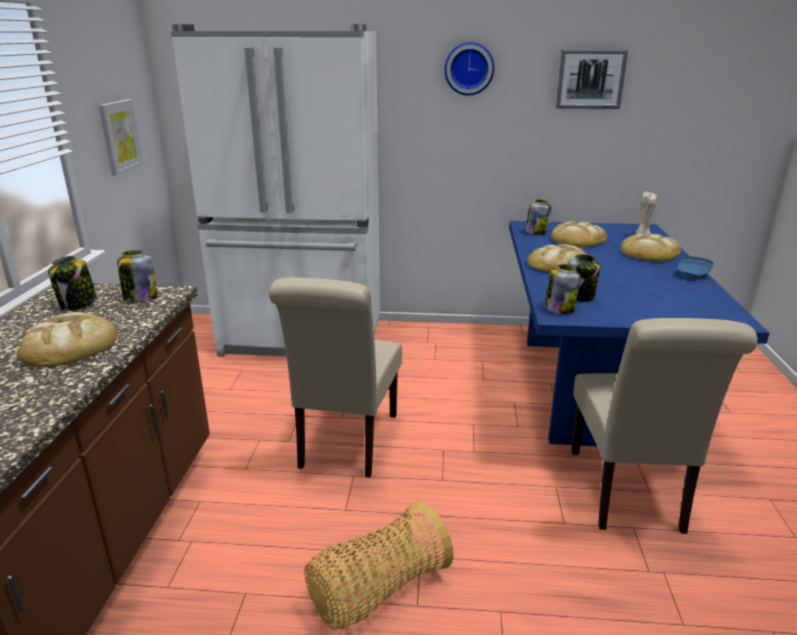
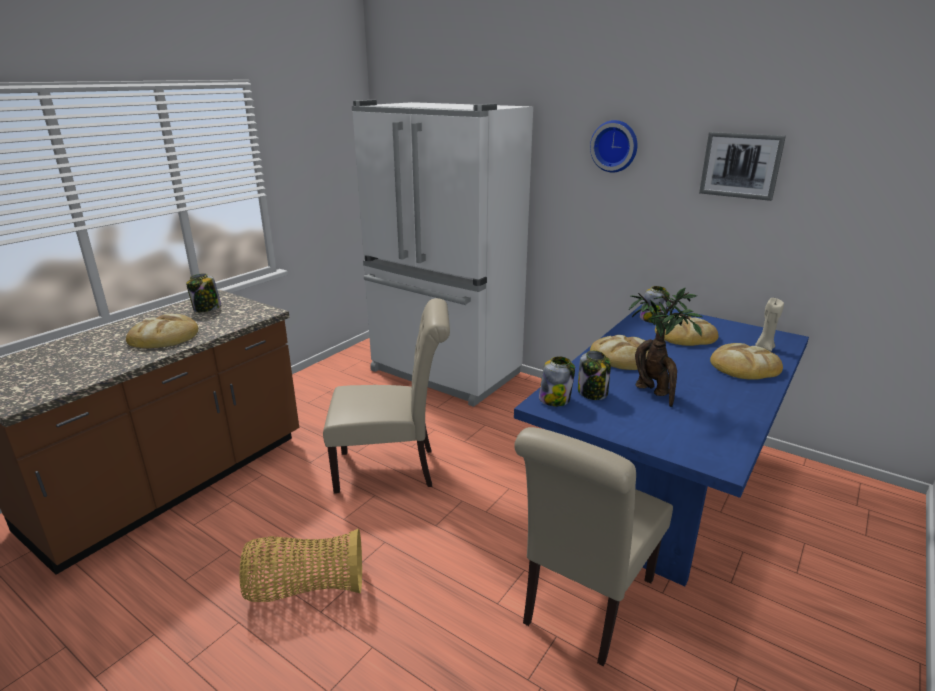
camera: 30 degrees right, 0 degrees up
(120, 136) = (325, 184): picture -> none
(140, 298) = (244, 312): jar -> none
(346, 444) = (393, 469): beige chair -> beige chair turned 135 degrees counterclockwise
(621, 285) = (654, 392): none -> potted plant
(692, 274) = (756, 401): blue plate -> none

